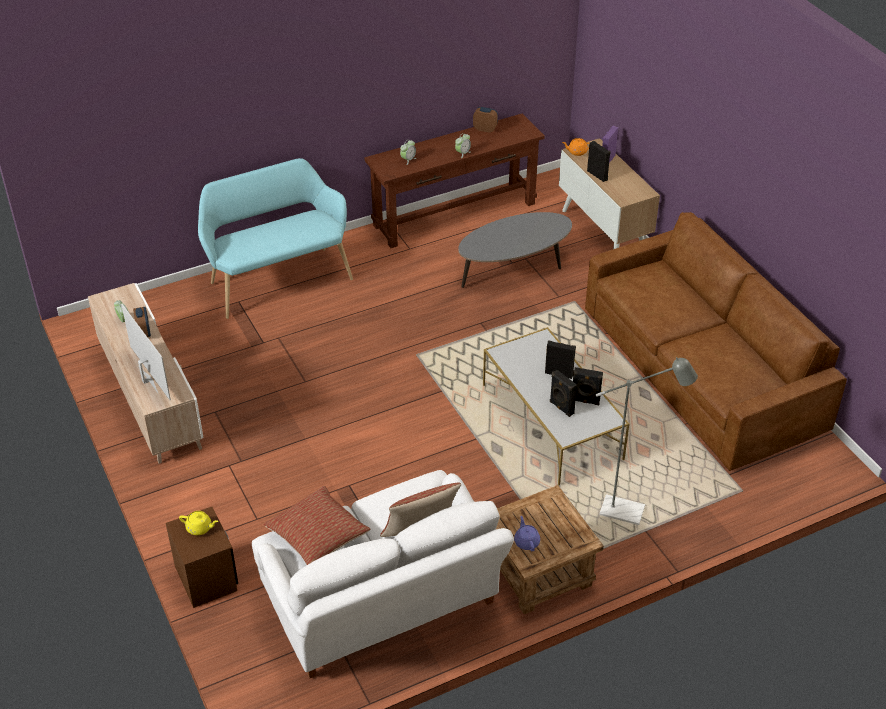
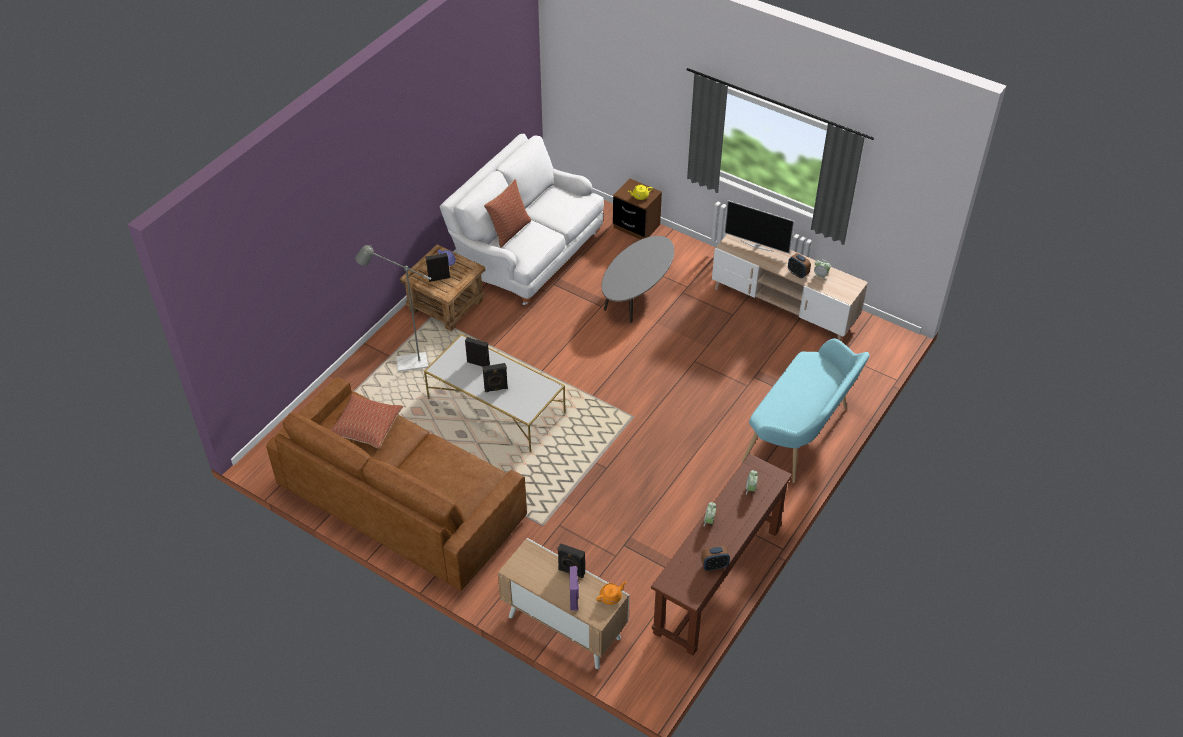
camera: 150 degrees right, 5 degrees up
(318, 535) = (567, 209): pillow -> pillow (366, 427)
(514, 270) = (616, 536): grey coffee table -> grey coffee table (637, 294)
(585, 401) = (464, 374): black speaker -> black speaker (439, 277)

